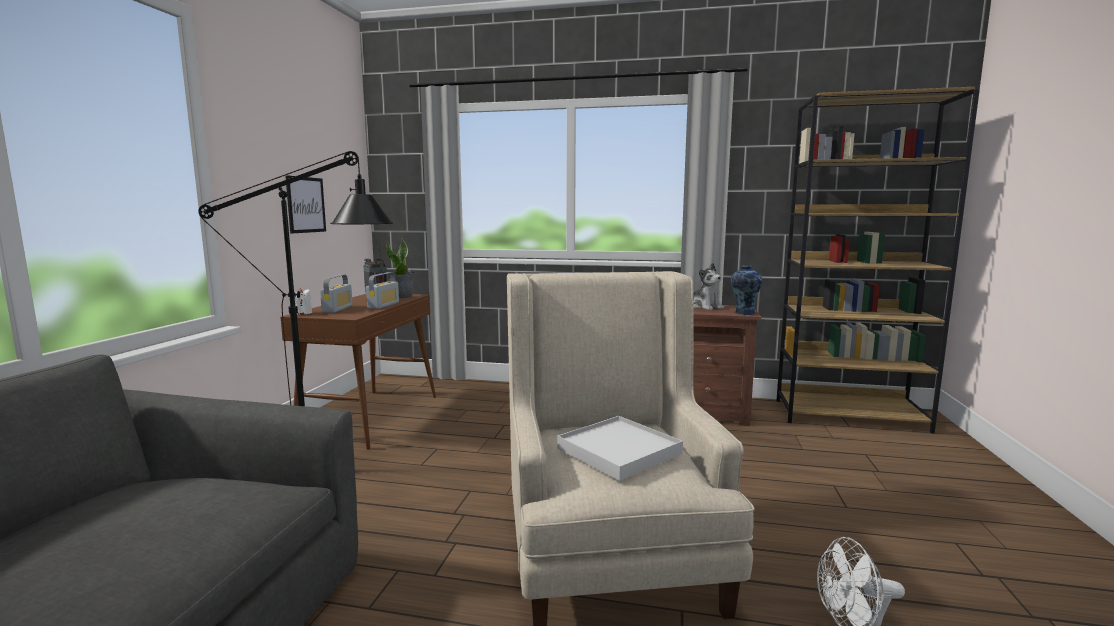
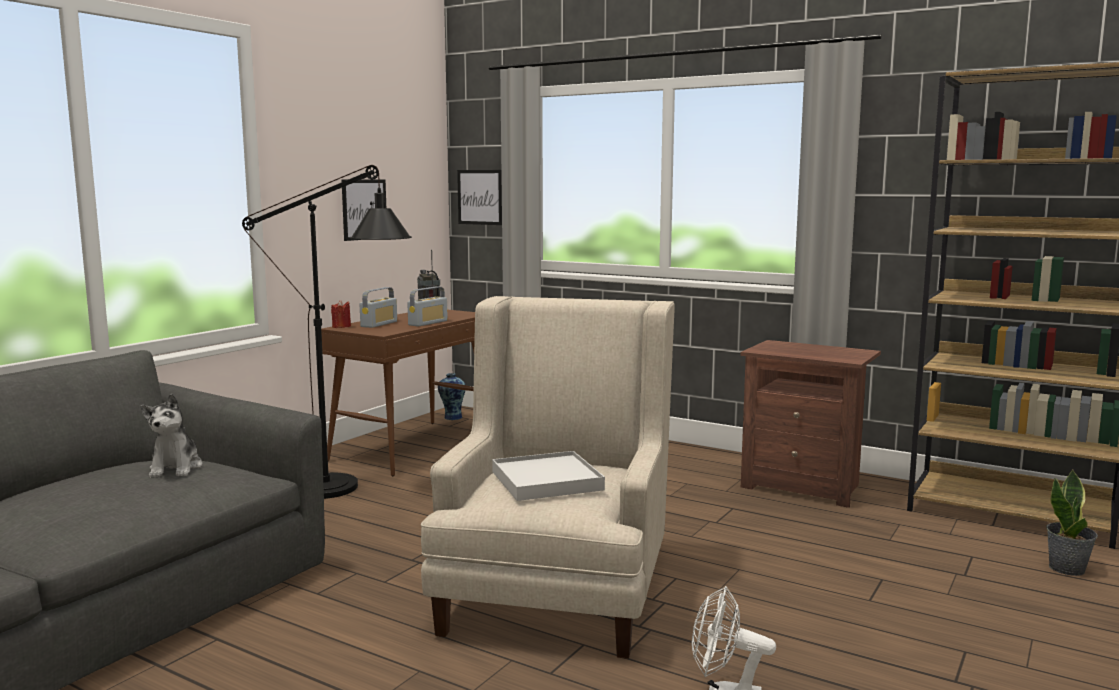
camera: 20 degrees right, 0 degrees up
(302, 313) = (341, 327): white candle -> red candle
(401, 197) = (480, 197): none -> picture
(402, 296) = (460, 314): potted plant -> potted plant (1067, 568)
(705, 307) = (810, 348): plush toy -> plush toy (176, 468)
(743, 313) = (846, 358): vase -> vase (452, 417)

